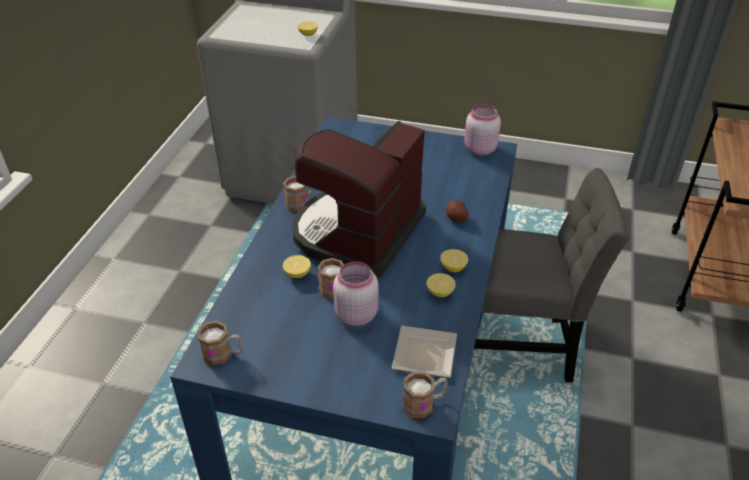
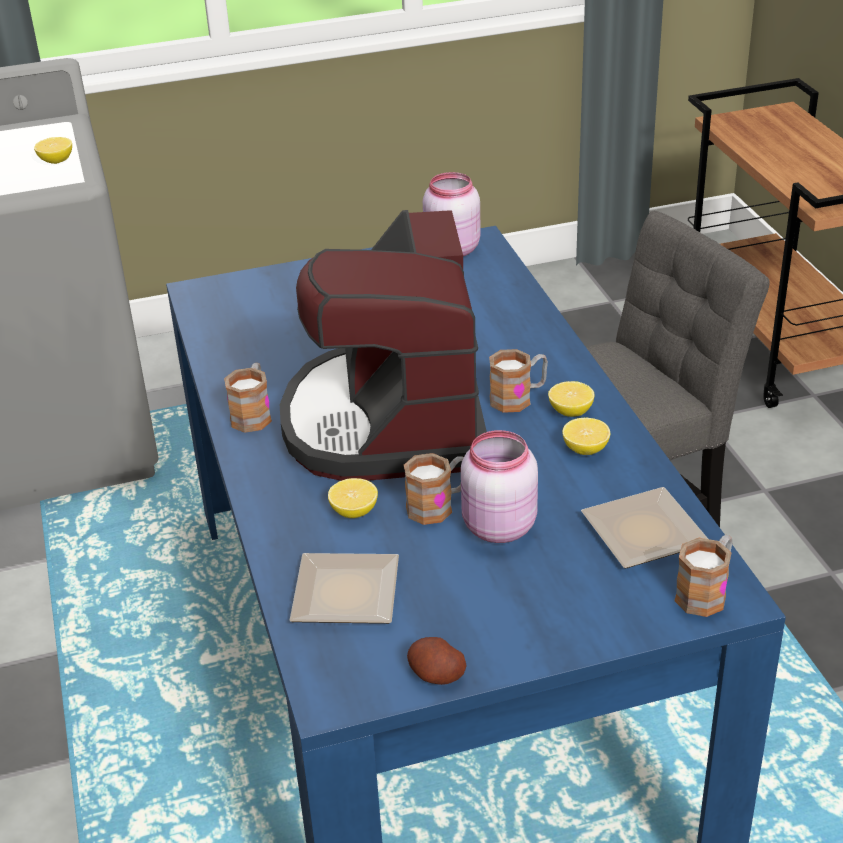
camera: 30 degrees left, 5 degrees down
(223, 354) = (355, 668): mug -> mug (518, 398)
(252, 315) = (342, 596): none -> plate
(456, 218) = (509, 348): potato -> potato (436, 675)

